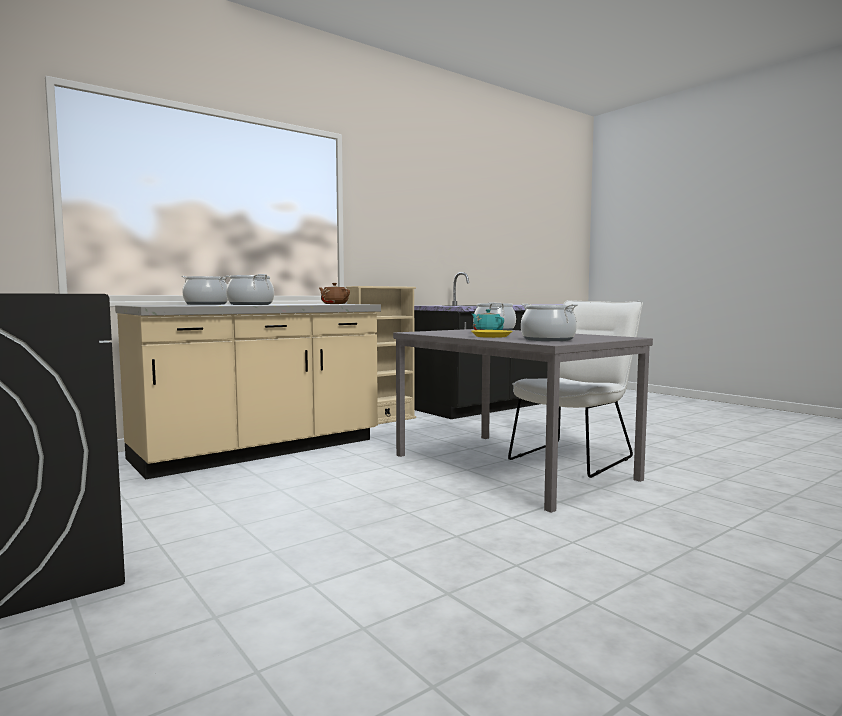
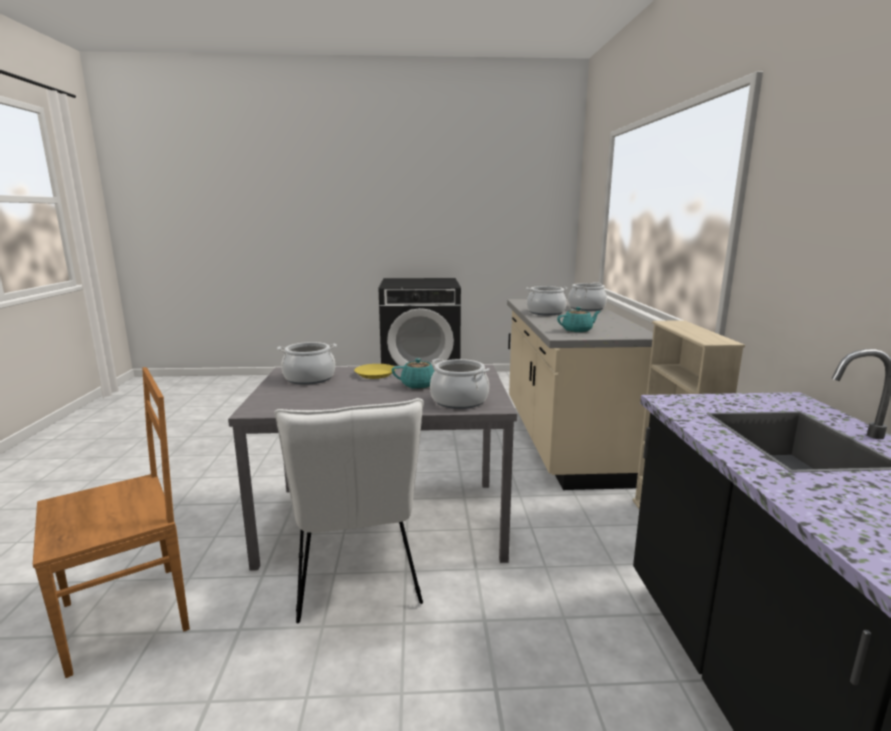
camera: 125 degrees right, 10 degrees up
(334, 304) = (577, 330): brown teapot -> turquoise teapot
(746, 490) = (130, 614): none -> brown chair

